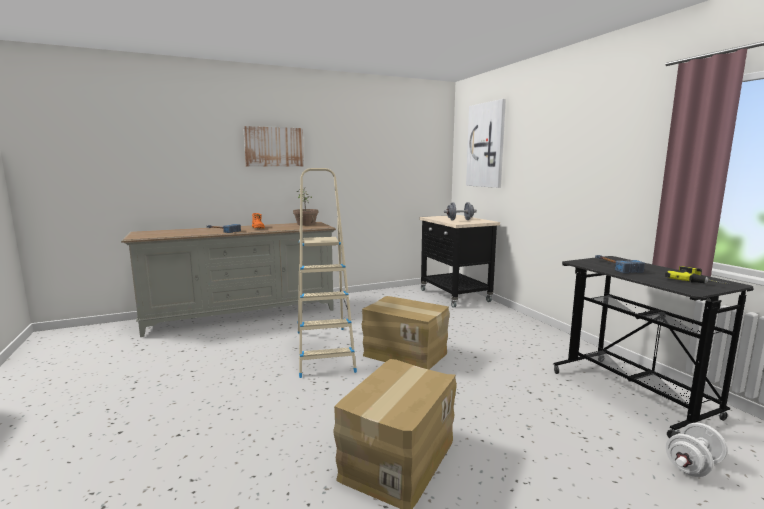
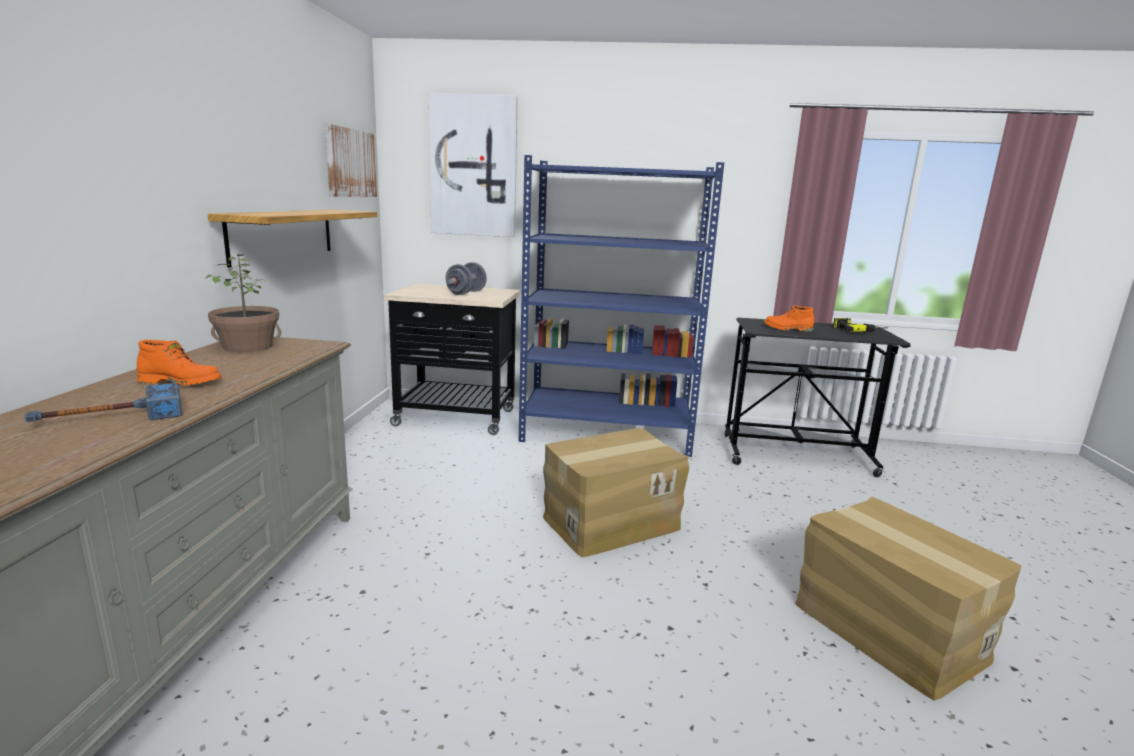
camera: 60 degrees left, 5 degrees up
(274, 147) = (117, 136): picture -> picture (351, 163)
(324, 350) = (521, 585): beige step ladder -> none
(360, 183) = (283, 234): none -> shelf
(516, 328) = (606, 432): none -> blue bookcase
(614, 266) = (787, 329): hammer -> orange boot
(693, 466) = (917, 488): white dumbbell -> none

